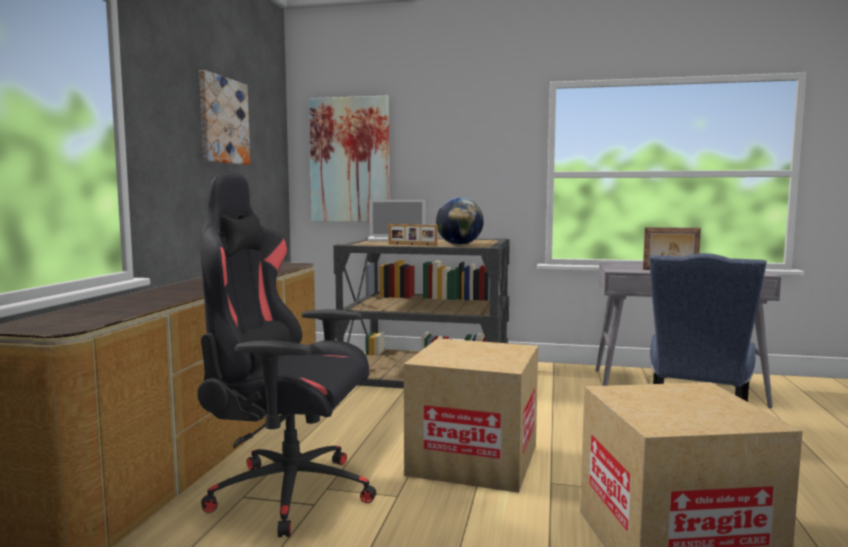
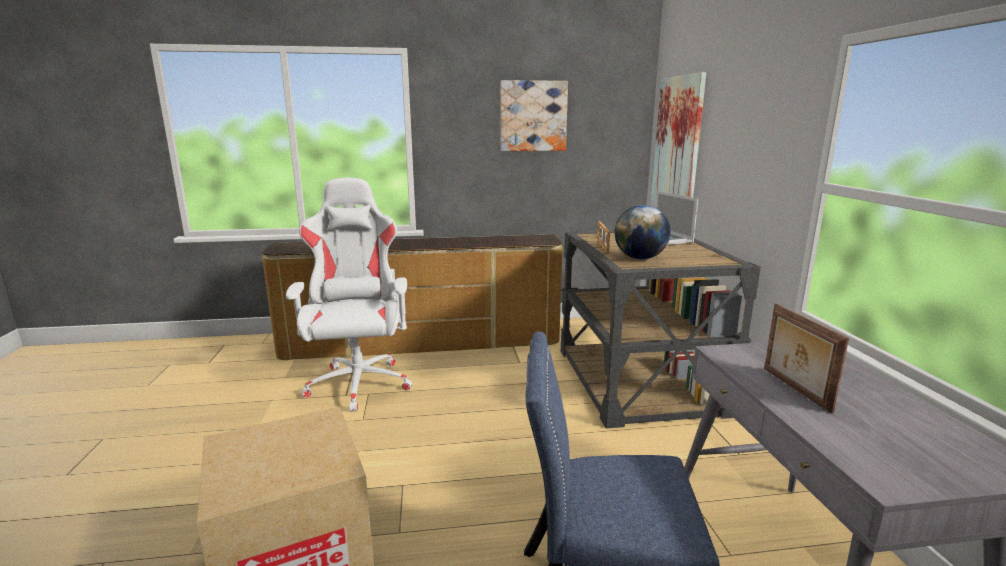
camera: 70 degrees right, 10 degrees up
(294, 493) = (359, 385): black office chair -> white office chair
(473, 460) = (435, 439): cardboard box -> none

